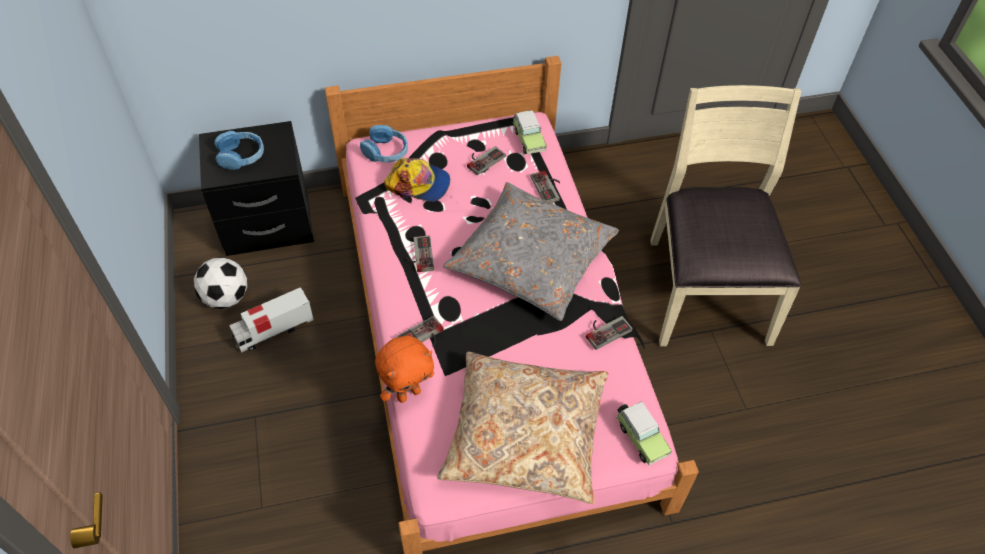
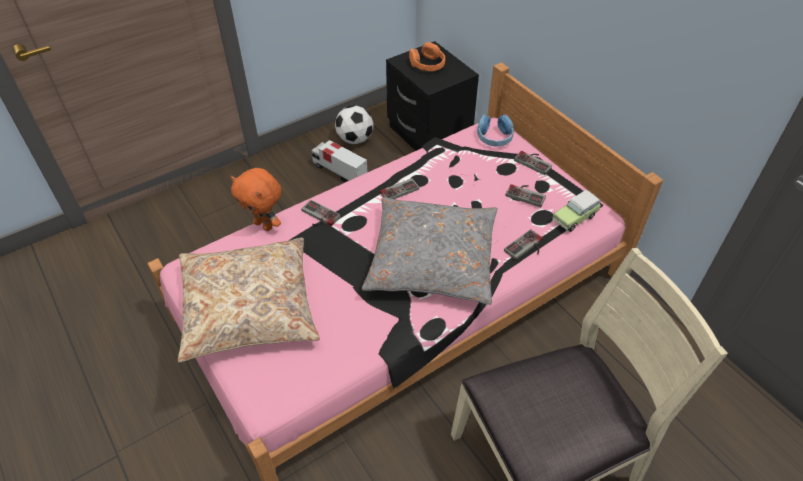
camera: 70 degrees right, 5 degrees down
(241, 156) = (427, 65): blue headphones -> orange headphones
(419, 184) = (471, 165): cap -> none
(605, 330) = (379, 334): game controller -> game controller (535, 161)
(640, 437) = (272, 394): toy car -> none

